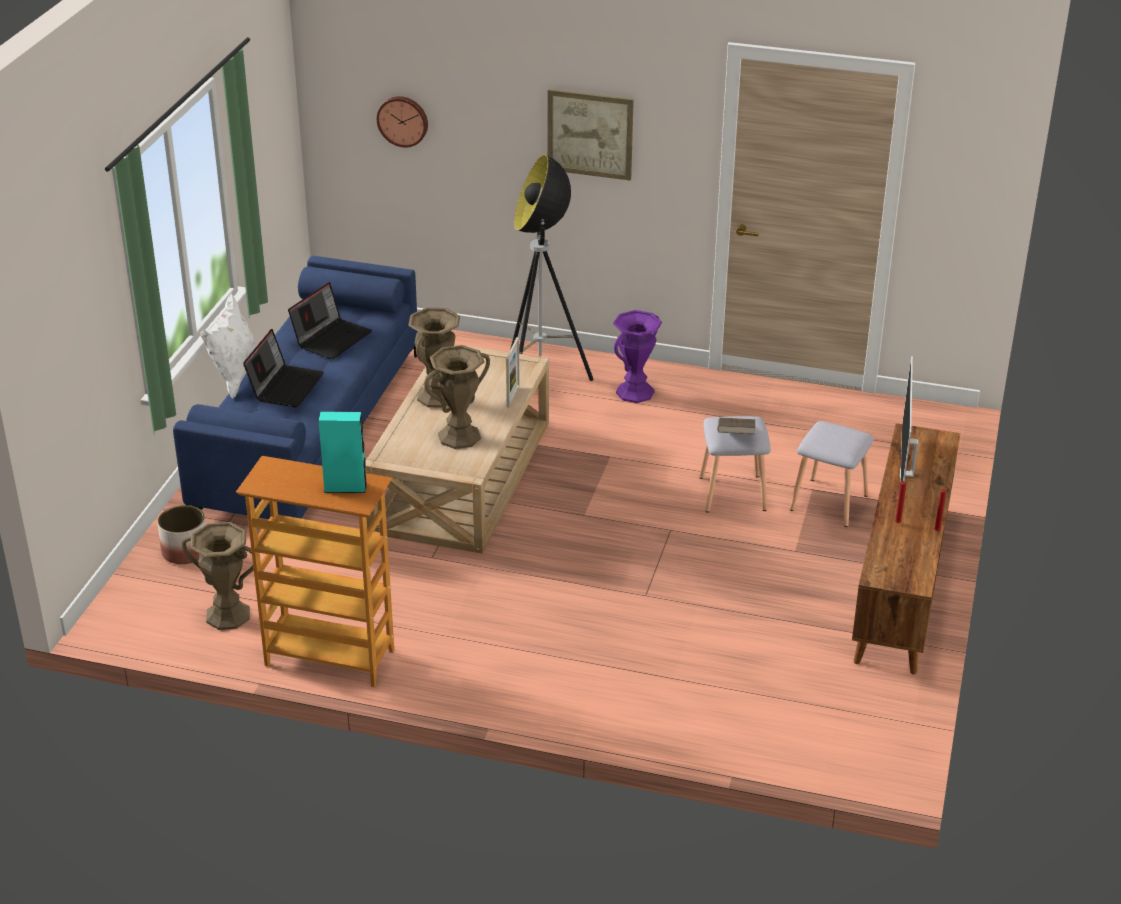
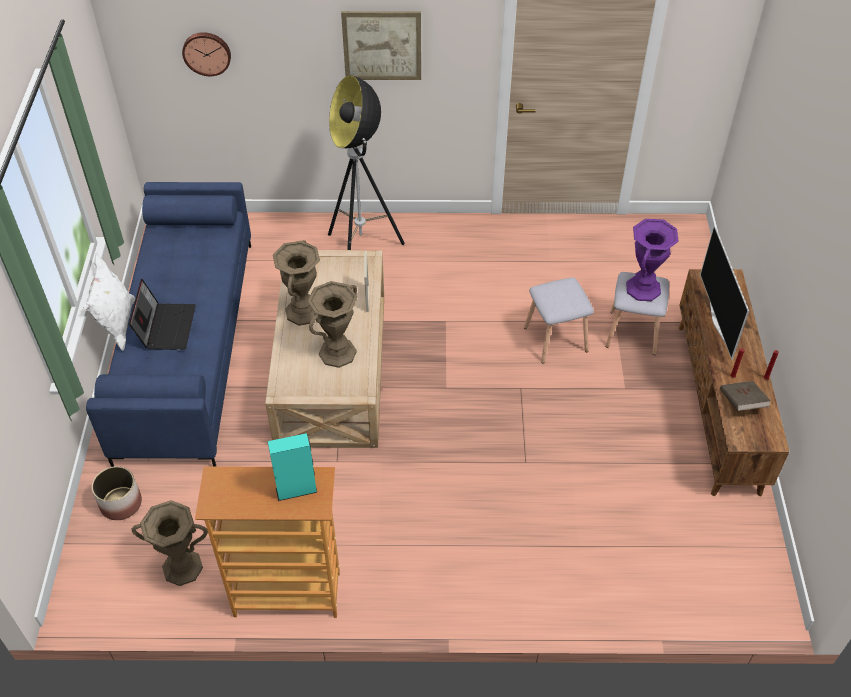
camera: 15 degrees left, 15 degrees up
(332, 338) = (189, 264): laptop -> none
(635, 392) = (442, 249): purple vase -> purple vase (643, 288)
(735, 436) = (563, 304): brown book -> brown book (742, 403)

